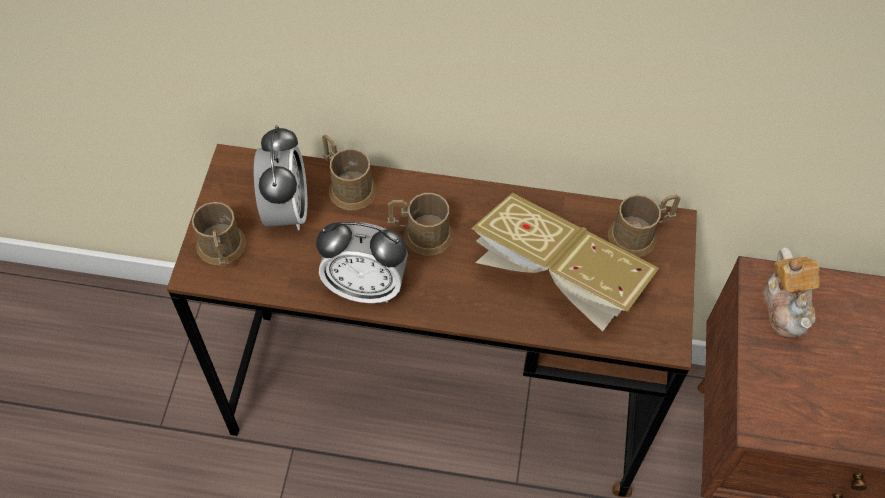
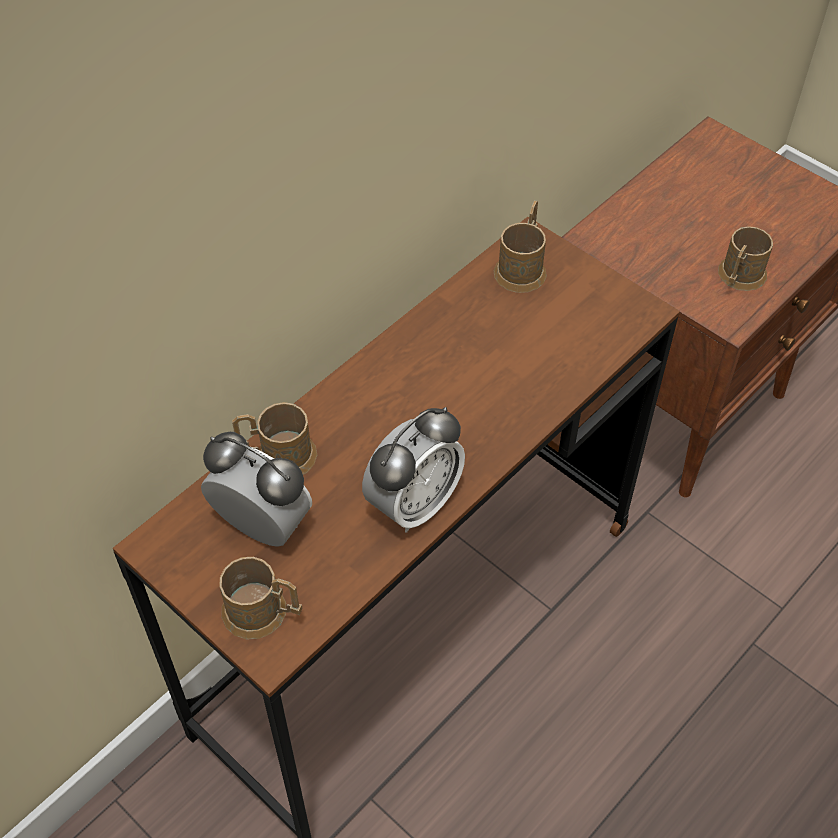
camera: 55 degrees left, 5 degrees down
(420, 234) = (389, 426): brown mug -> brown mug (739, 277)
(557, 279) = (524, 350): book -> none
(786, 306) = (633, 237): teapot -> none

